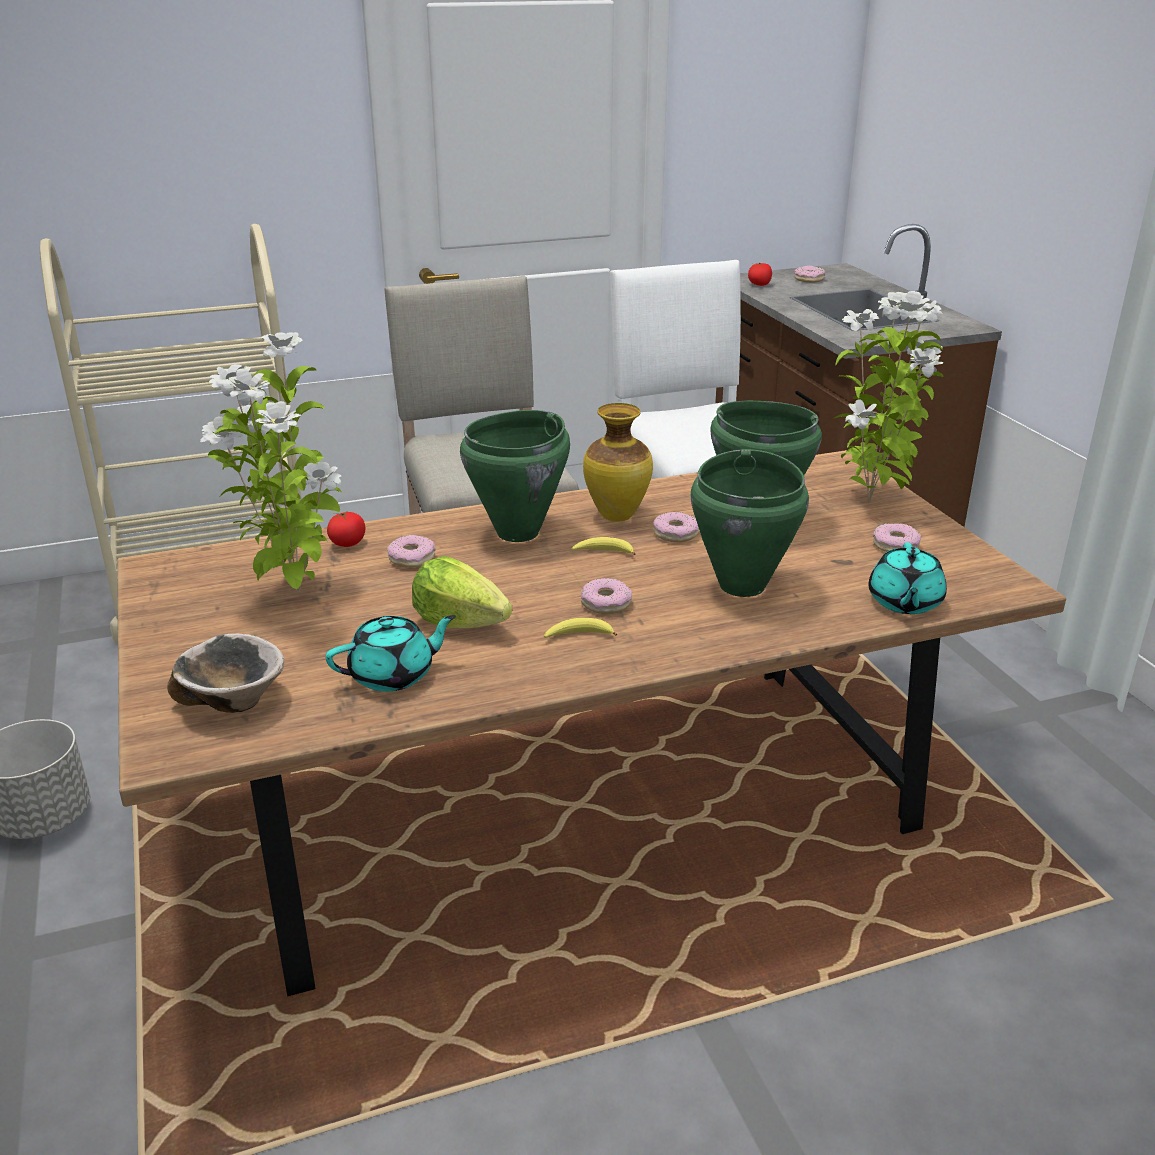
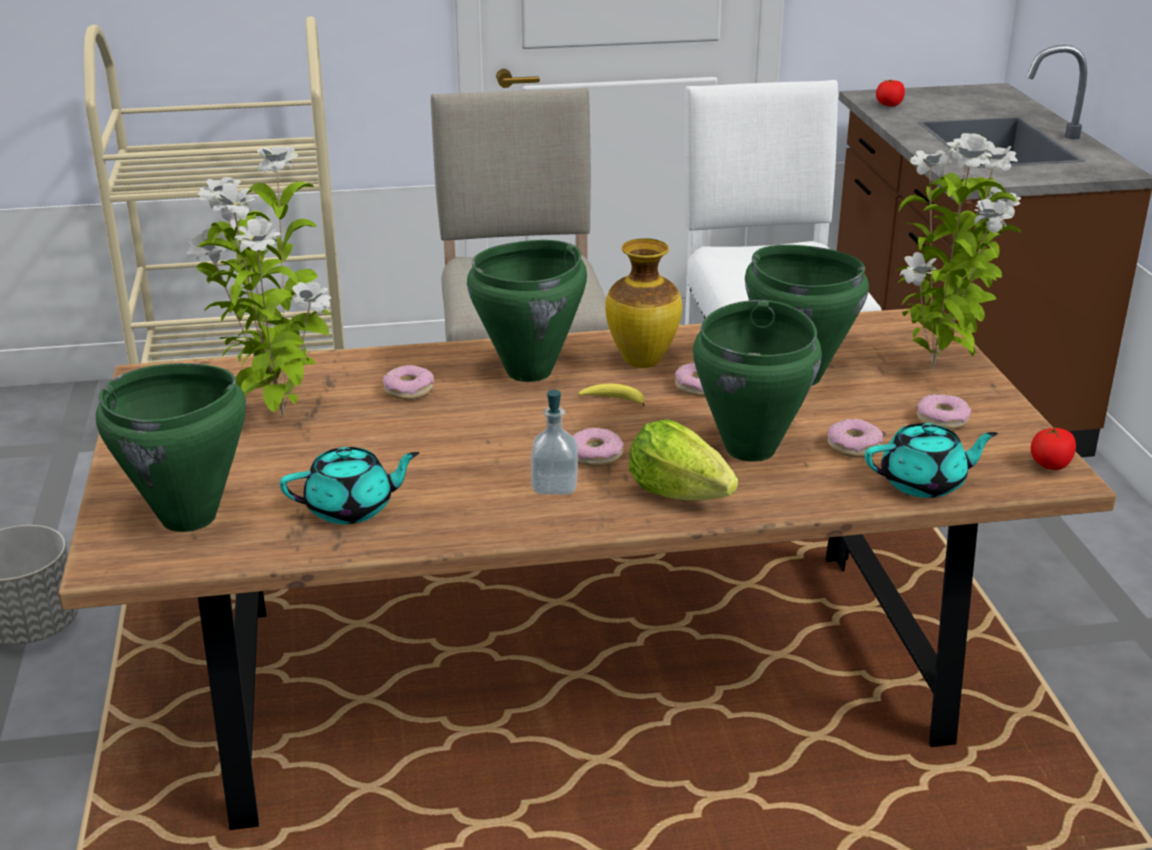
camera: 10 degrees right, 0 degrees up
(235, 700) = (189, 518): bowl -> green cooking pot
(347, 543) = (348, 369): tomato -> tomato (1050, 465)
(459, 622) = (436, 461): lettuce -> lettuce (678, 492)
(579, 635) = (554, 486): banana -> soap dispenser
(809, 279) = (951, 101): donut -> donut (853, 446)
(904, 602) = (924, 483): turquoise teapot -> turquoise teapot turned 120 degrees counterclockwise

